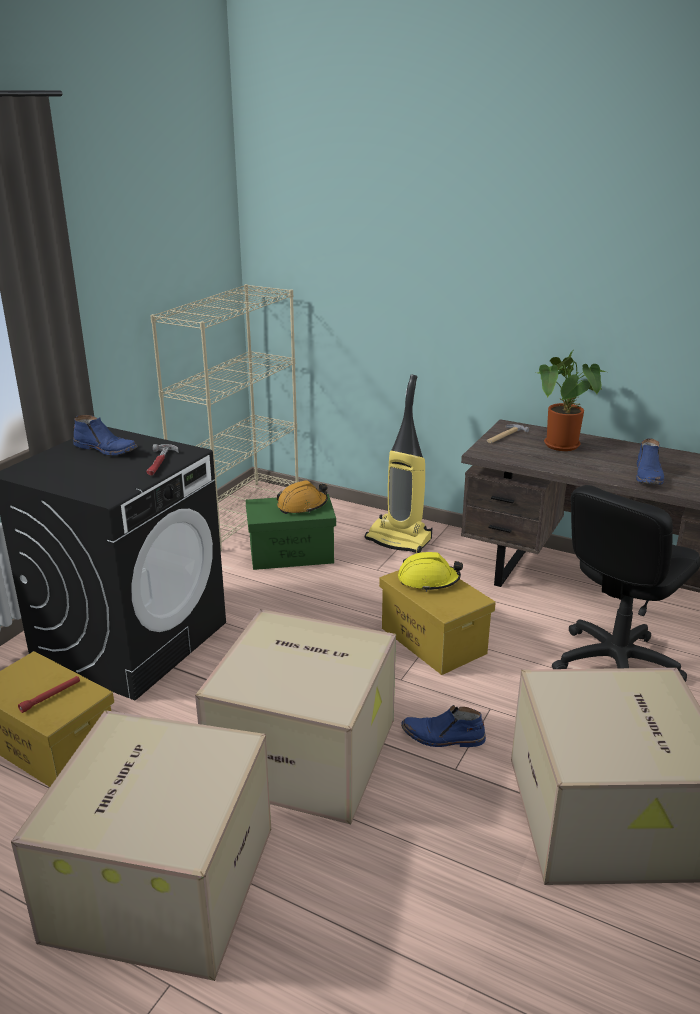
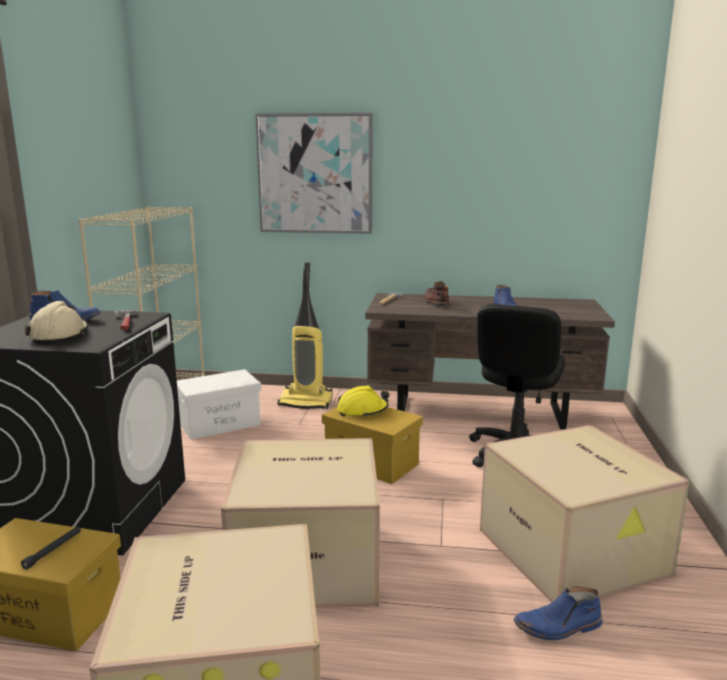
camera: 20 degrees left, 10 degrees down
(50, 697) = (53, 550): red flashlight -> black flashlight
(87, 474) = (59, 335): none -> beige hard hat
(292, 553) = (220, 423): green storage box -> white storage box
(302, 506) = (227, 379): orange hard hat -> none
(436, 261) = (315, 174): none -> picture
(442, 737) = (418, 526): blue boot -> blue boot (558, 627)
(564, 447) = (435, 302): potted plant -> brown boot

